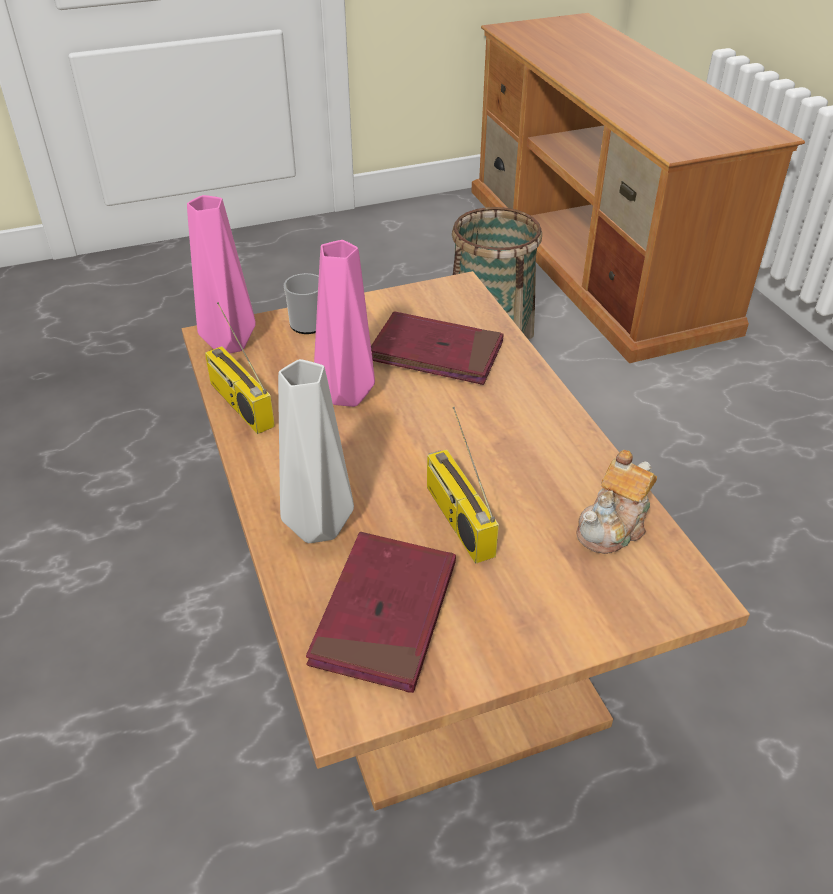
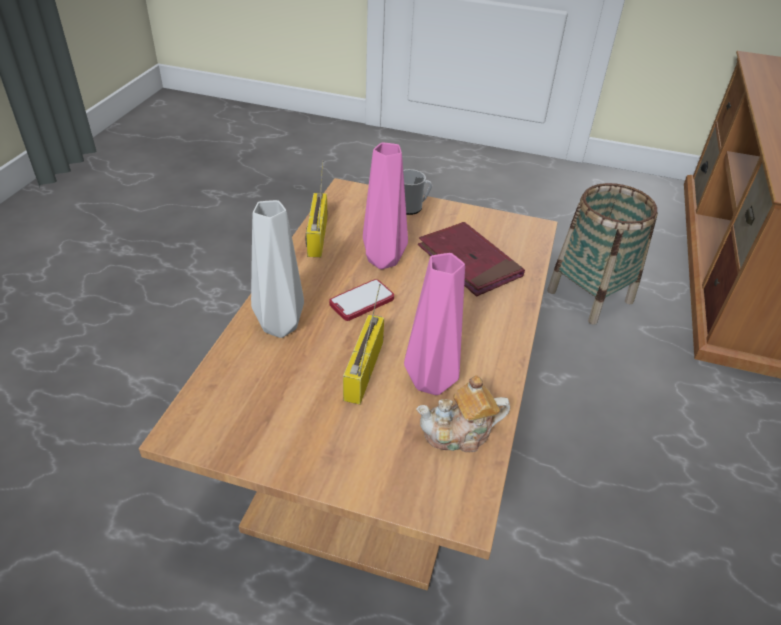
camera: 35 degrees right, 0 degrees up
(229, 346) = (348, 199): pink vase -> pink vase (430, 384)
(375, 451) = (362, 301): none -> phone
(385, 614) = (259, 396): red book -> none

